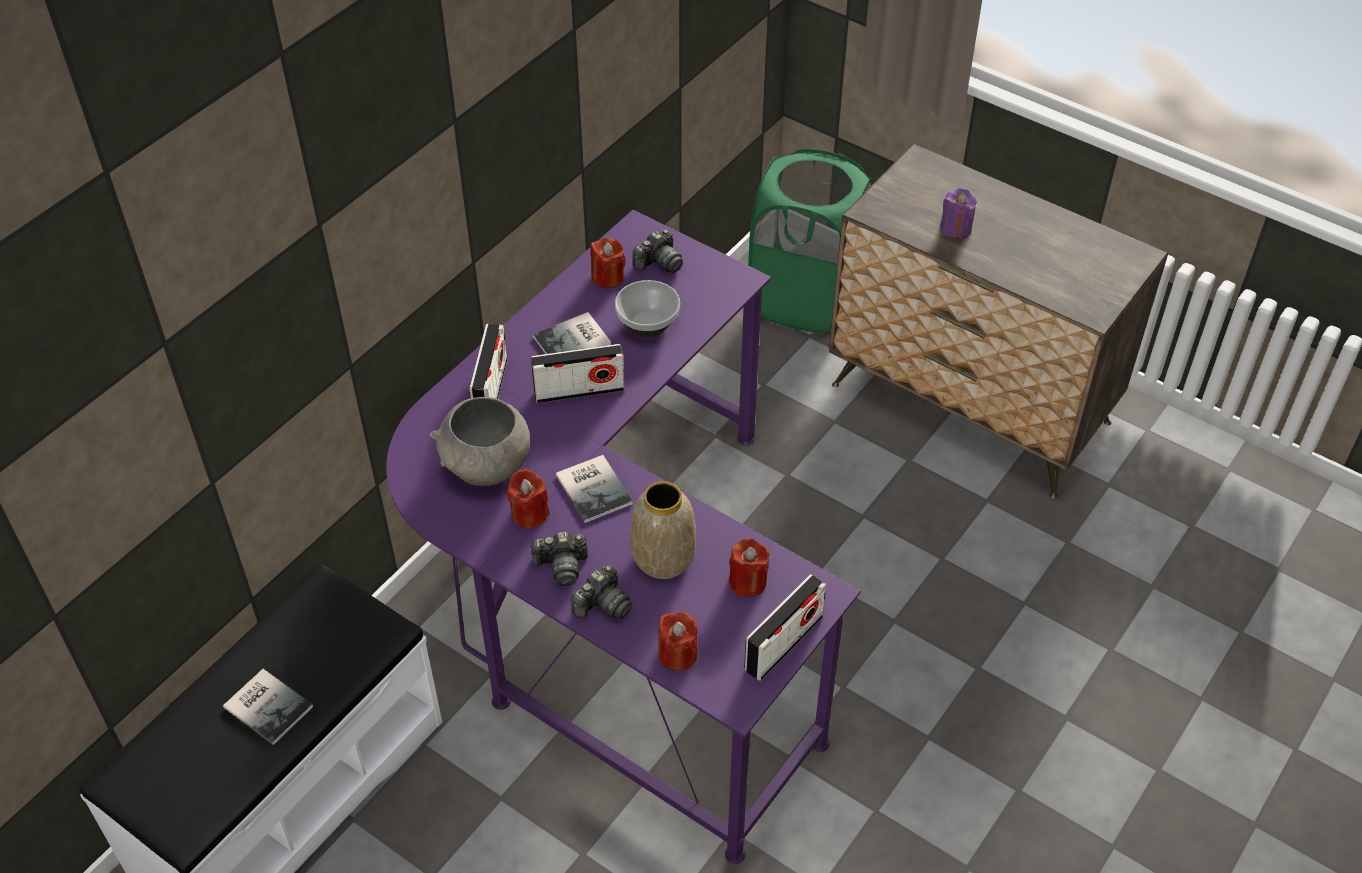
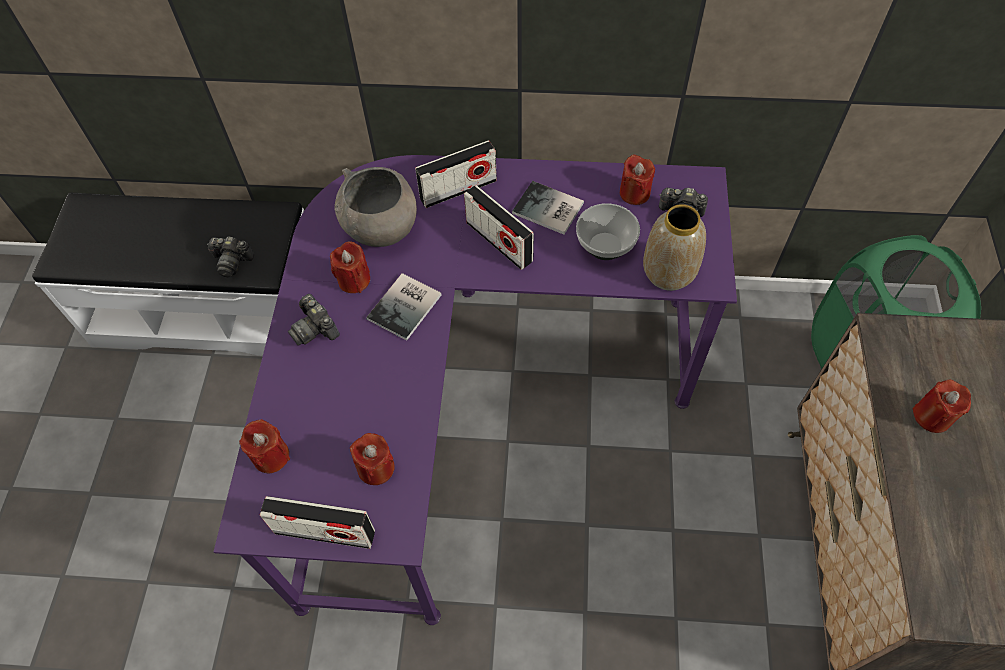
camera: 60 degrees right, 10 degrees up
(268, 704) = (170, 243): book -> none
(603, 604) = (293, 376): camera -> camera (232, 262)
(663, 559) = (362, 393): vase -> vase (667, 273)
(955, 228) = (932, 416): purple candle -> red candle

